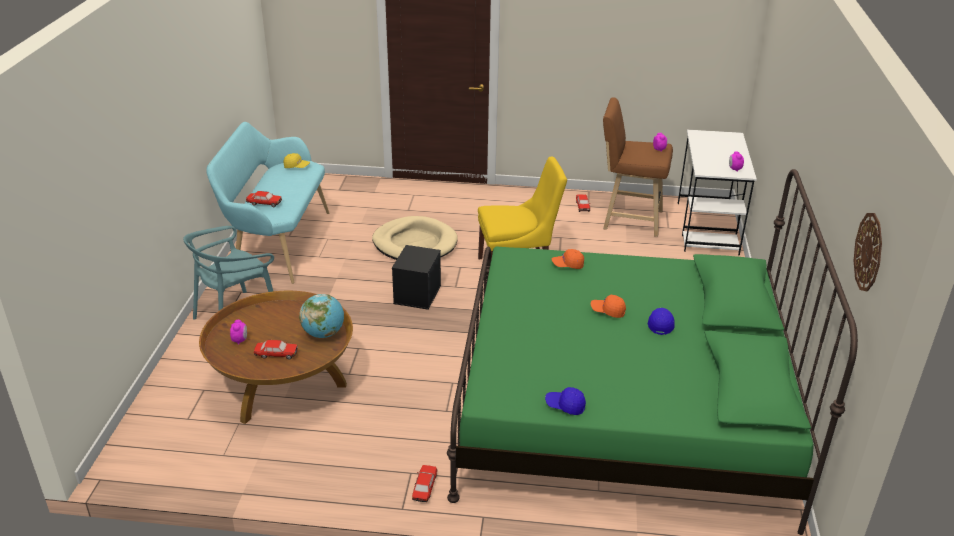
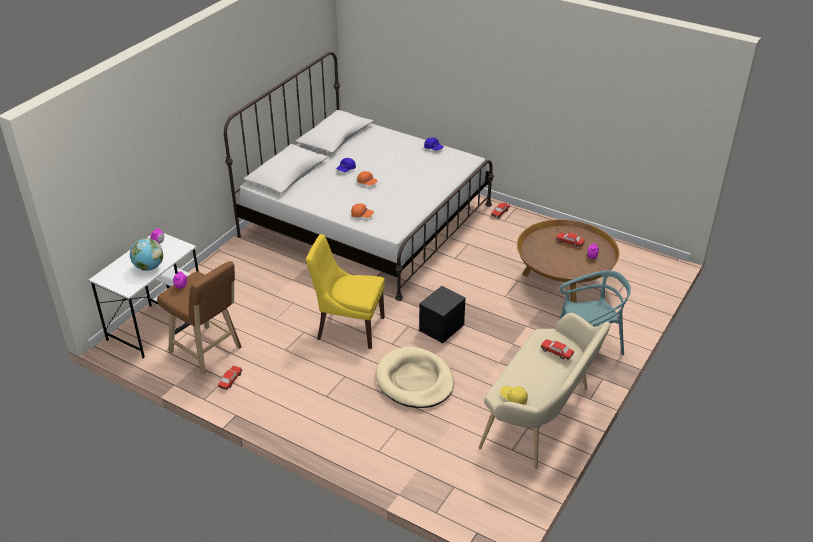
camera: 155 degrees left, 5 degrees up
(277, 244) = (541, 419): turquoise bench -> beige bench
(323, 333) = (536, 248): globe -> globe (149, 267)
(622, 406) = (366, 220): green bed -> white bed
(869, 252) = (312, 32): wall clock -> none

